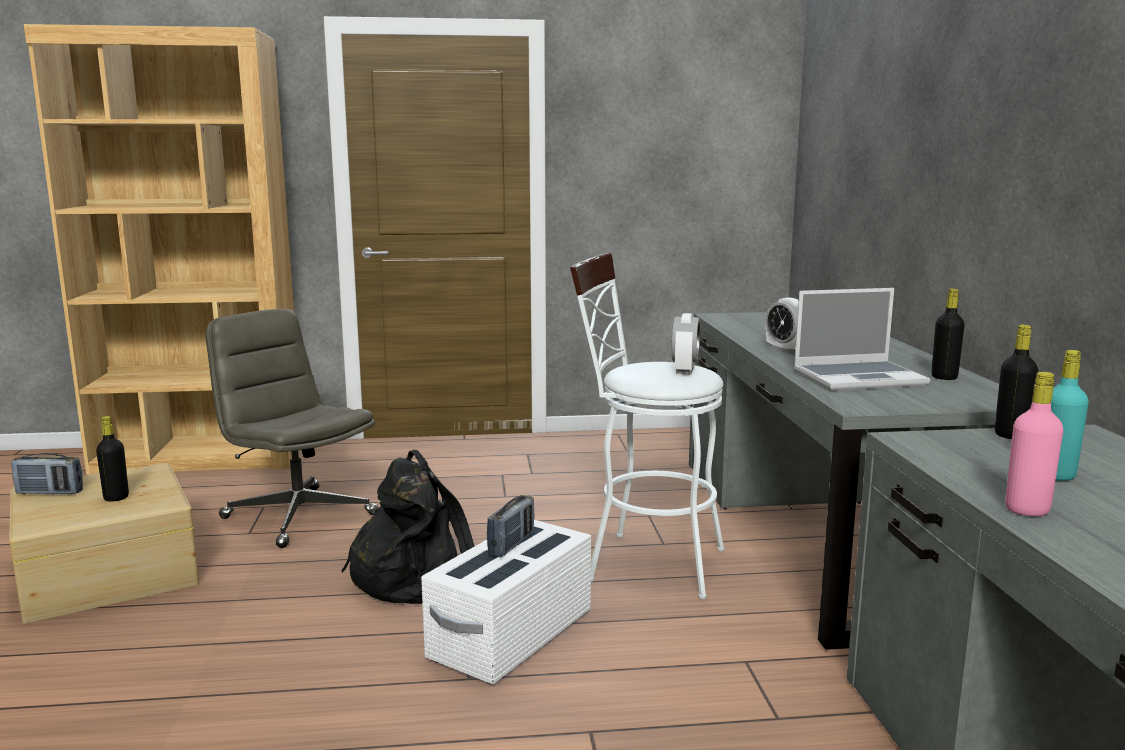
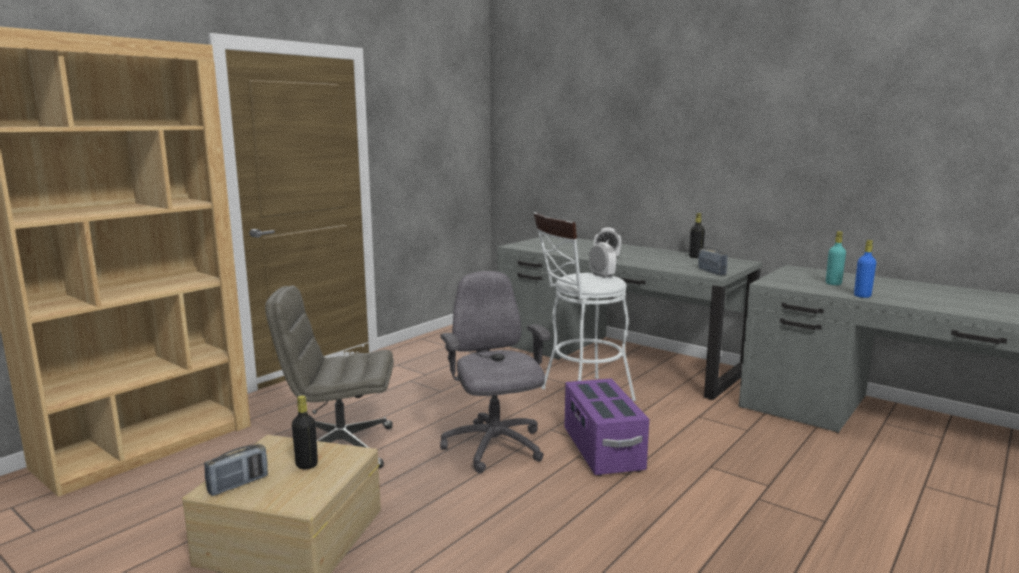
camera: 45 degrees left, 0 degrees up
(412, 577) = (494, 448): black backpack -> grey office chair
(511, 545) = (594, 395): radio -> radio (711, 272)
(511, 636) = (602, 450): white storage box -> purple storage box
(859, 378) = (674, 263): laptop -> none
(1011, 435) = (783, 274): black bottle -> none
(1027, 510) = (862, 296): pink bottle -> blue bottle

